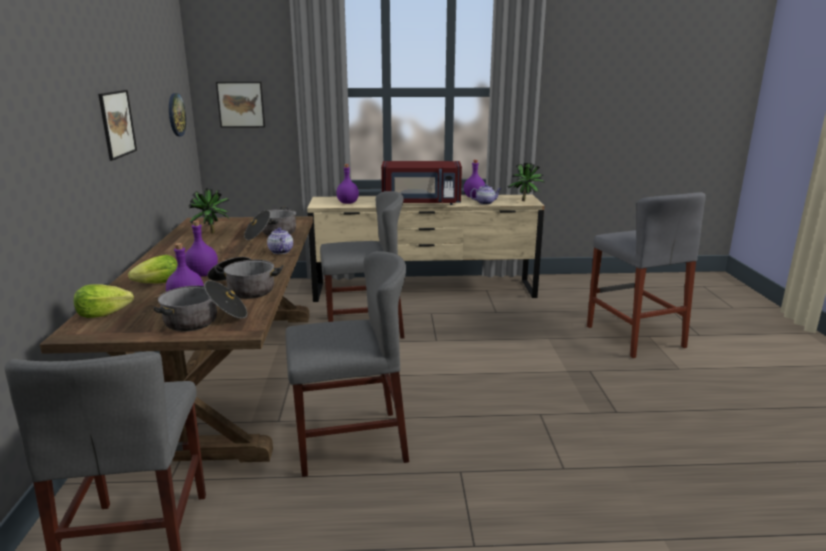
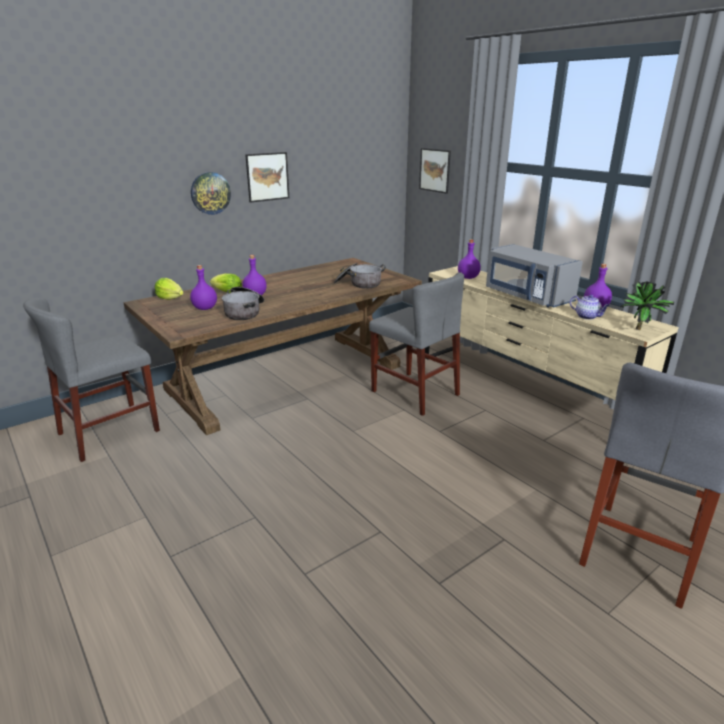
camera: 55 degrees right, 5 degrees up
(176, 114) = (369, 174): wall clock -> wall clock (210, 193)
(204, 320) = (184, 320): cooking pot -> none
(212, 233) = (332, 272): potted plant -> none
(280, 251) = (327, 297): teapot -> none
(350, 442) = (251, 454): grey chair -> none
(421, 202) = (526, 296): red microwave -> grey microwave

